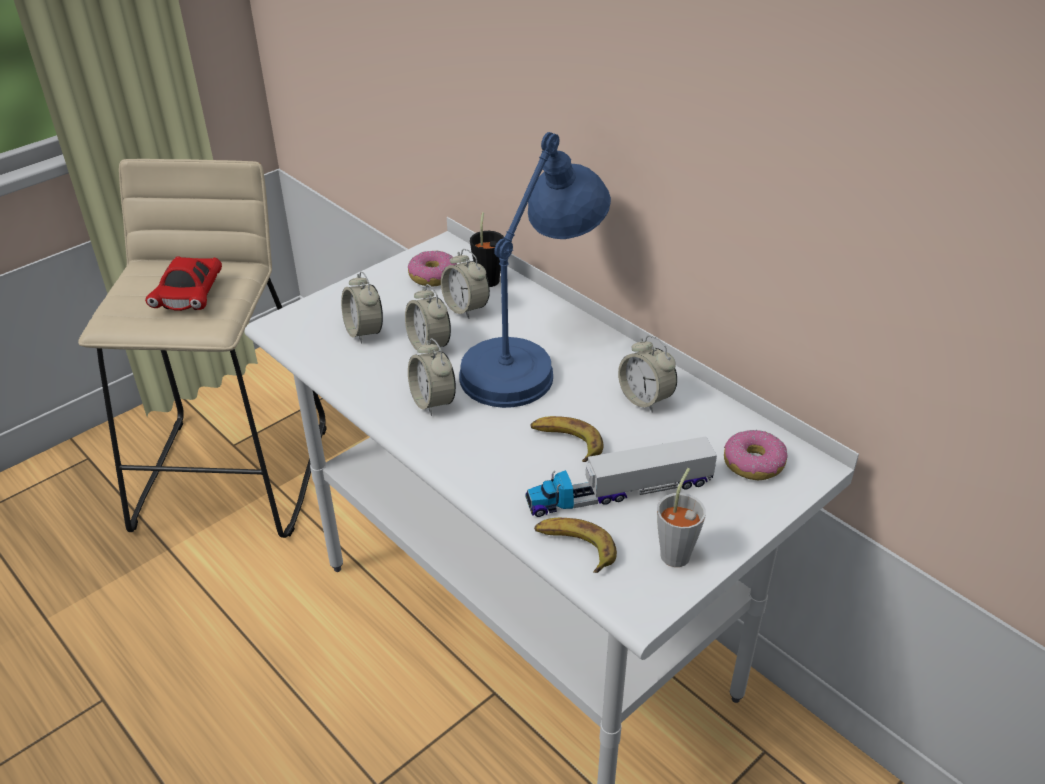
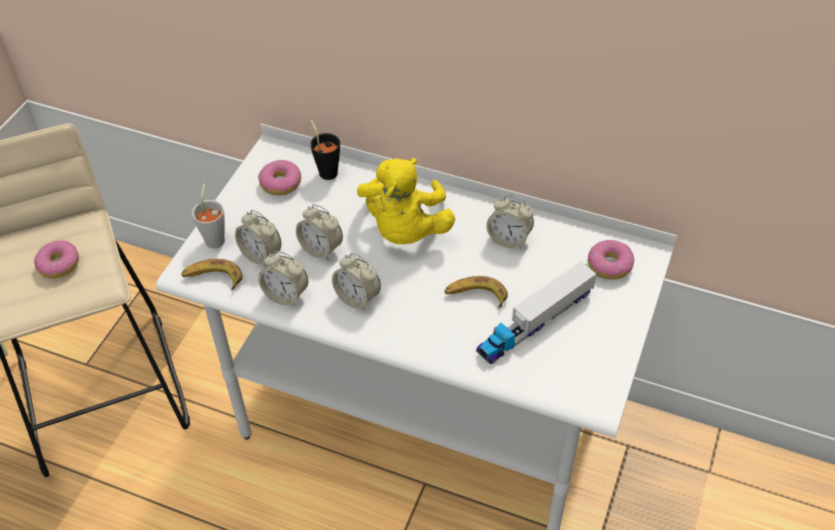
camera: 25 degrees left, 10 degrees up
(190, 296) = (59, 264): red toy car -> donut
(466, 308) = (327, 205): alarm clock -> alarm clock (286, 295)
(532, 355) = (405, 230): blue table lamp -> yellow plush toy
(575, 547) = (531, 376): banana -> banana (213, 278)
(677, 550) = (598, 352): grey cup -> grey cup (215, 237)

